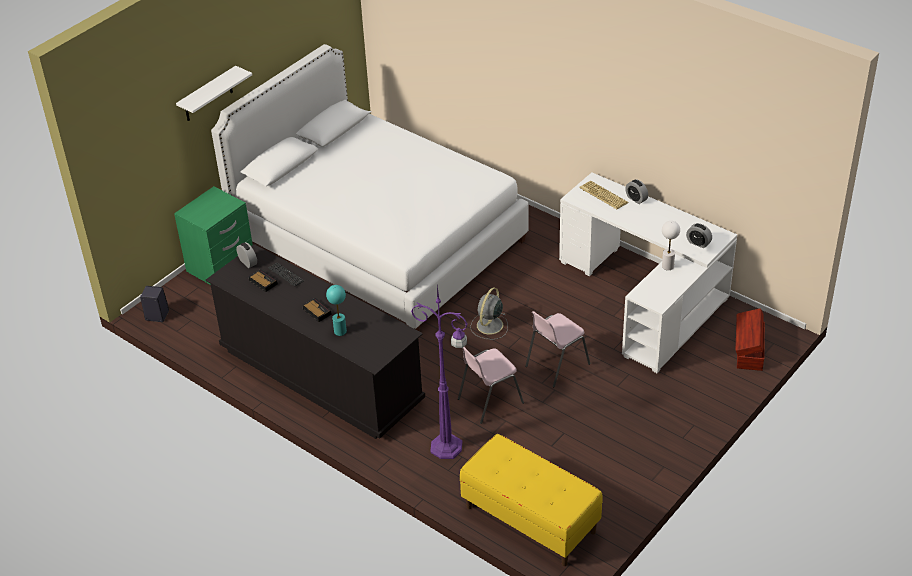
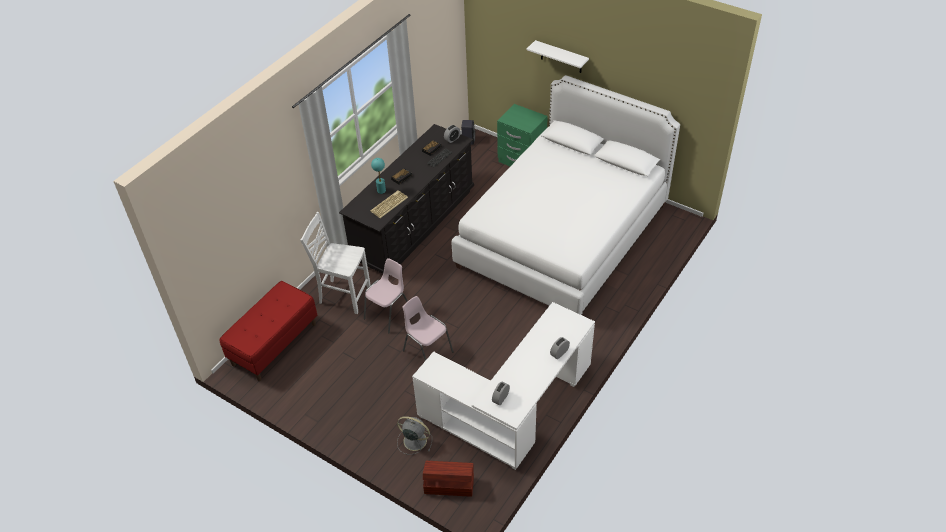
camera: 85 degrees right, 5 degrees up
(448, 447) = (343, 295): purple floor lamp -> white chair
(489, 326) = (469, 308): grey fan -> grey fan (414, 440)
(489, 401) = (389, 314): pink chair -> pink chair turned 75 degrees clockwise
(529, 519) = (274, 344): yellow bench -> red bench
(602, 196) = (560, 329): keyboard -> keyboard (389, 204)
(667, 266) = (473, 379): white table lamp -> none

